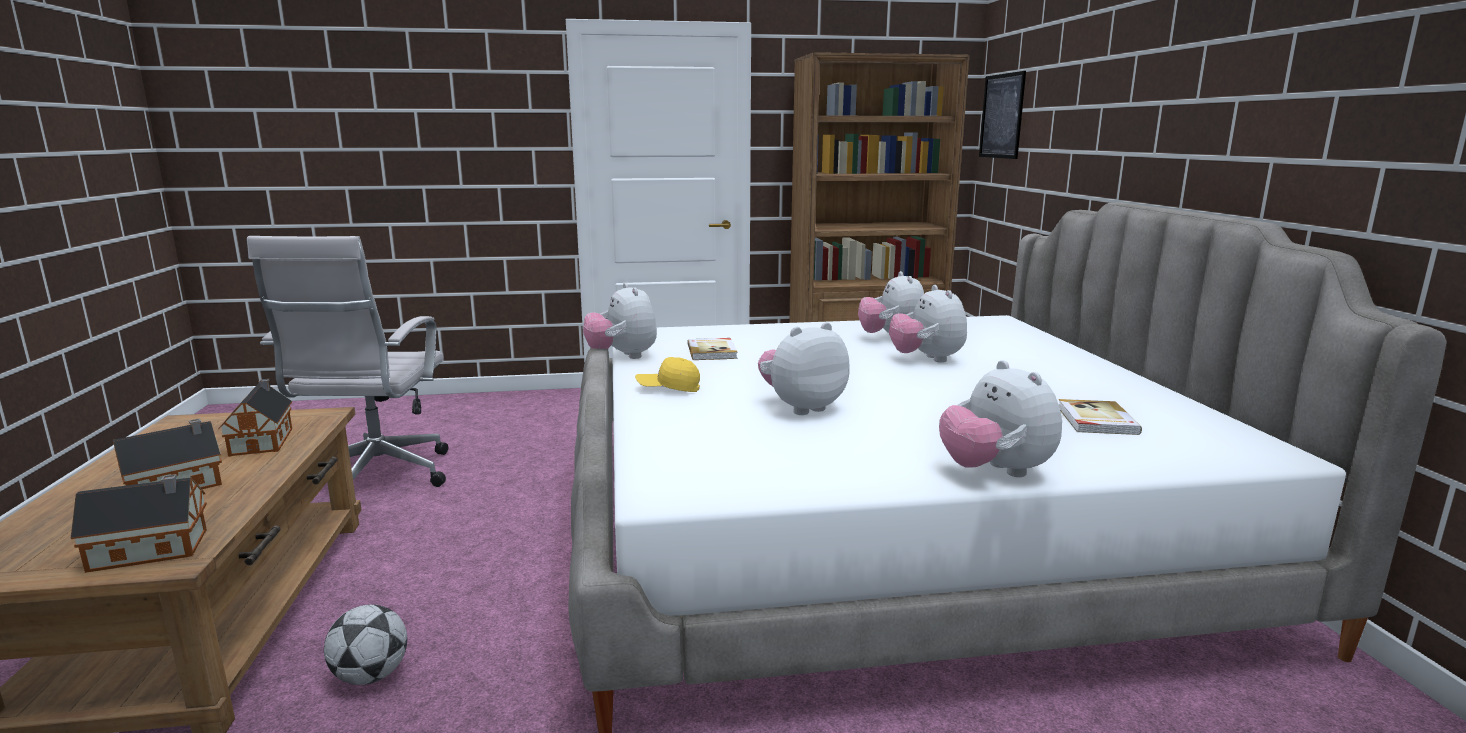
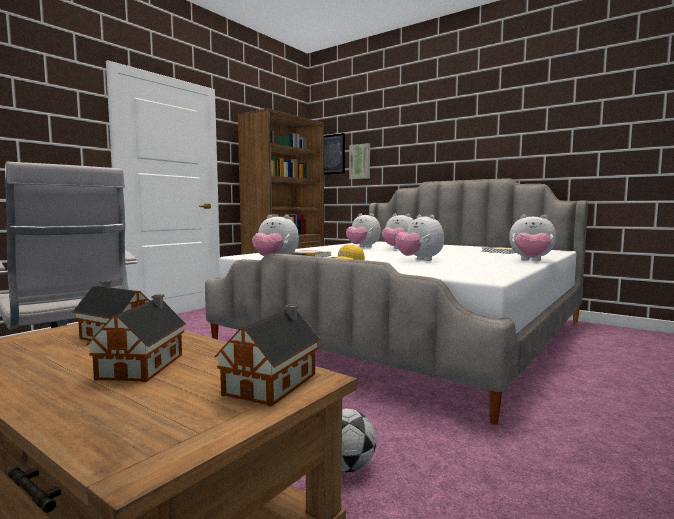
camera: 45 degrees left, 10 degrees down
(801, 407) = (419, 260): plush toy -> plush toy turned 45 degrees counterclockwise
(1040, 136) = (360, 161): none -> picture

